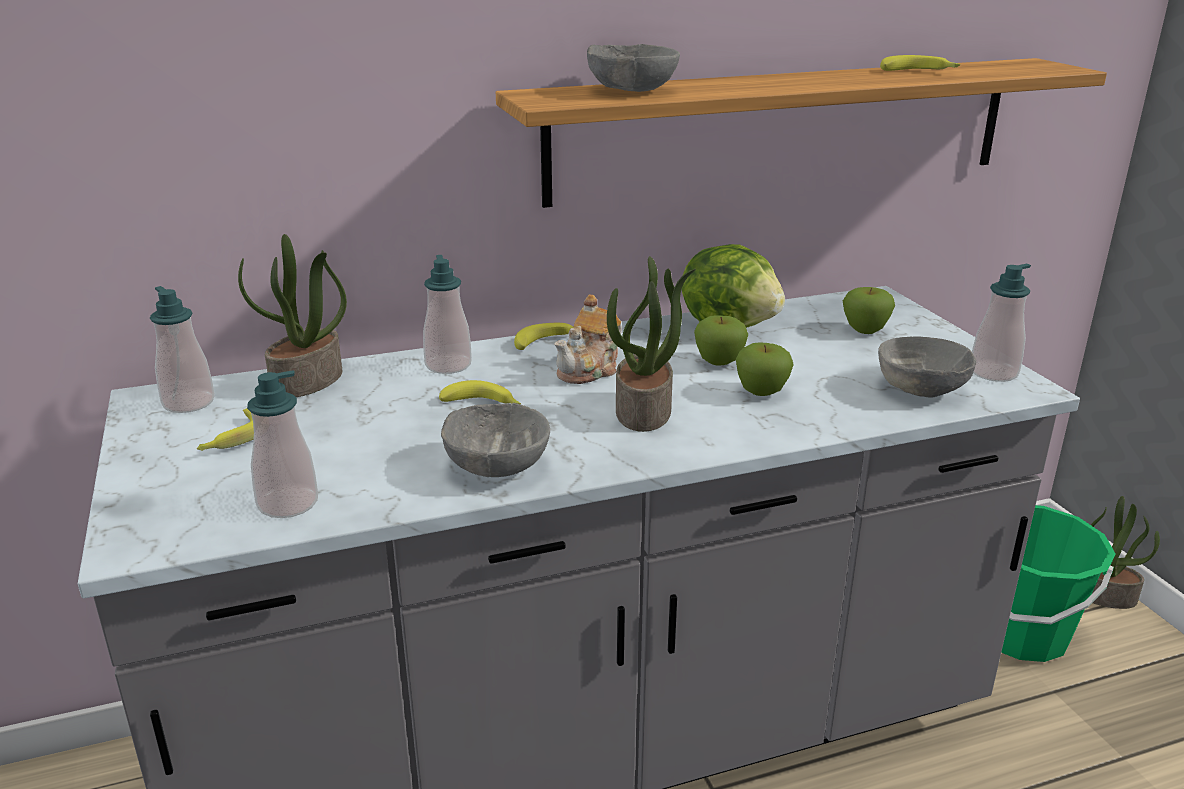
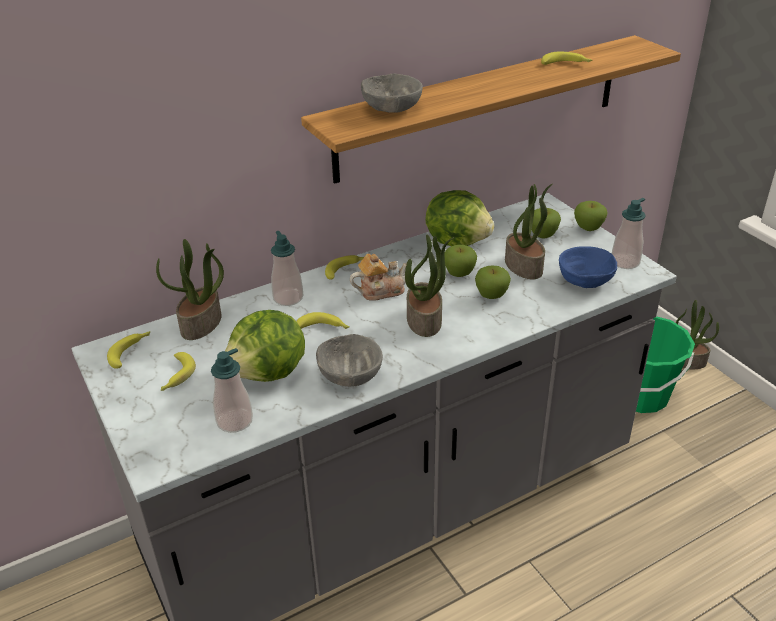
camera: 10 degrees left, 10 degrees up
(188, 403) = (131, 352): soap dispenser -> banana
(373, 450) = (269, 373): none -> lettuce
(590, 370) = (381, 291): teapot -> teapot turned 135 degrees counterclockwise
(826, 363) = (524, 266): none -> potted plant
(921, 389) = (585, 281): grey bowl -> blue bowl
(940, 329) = (588, 228): none -> apple

